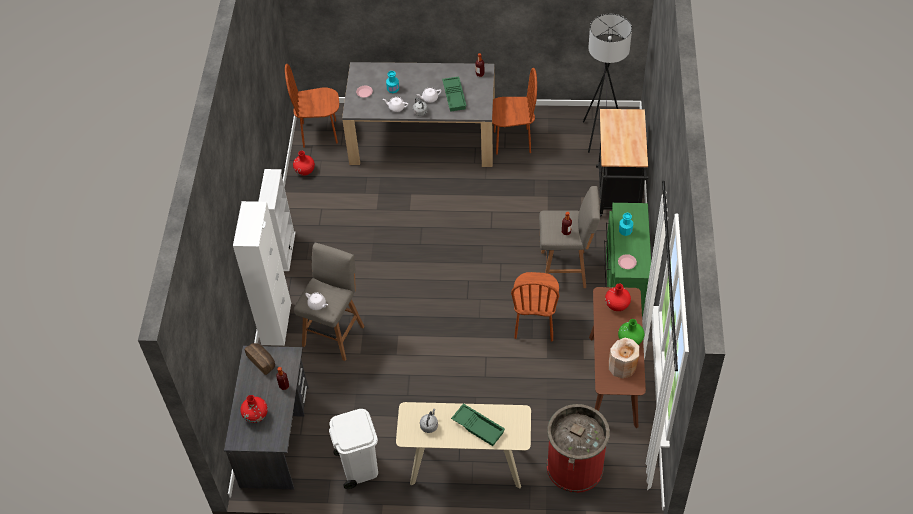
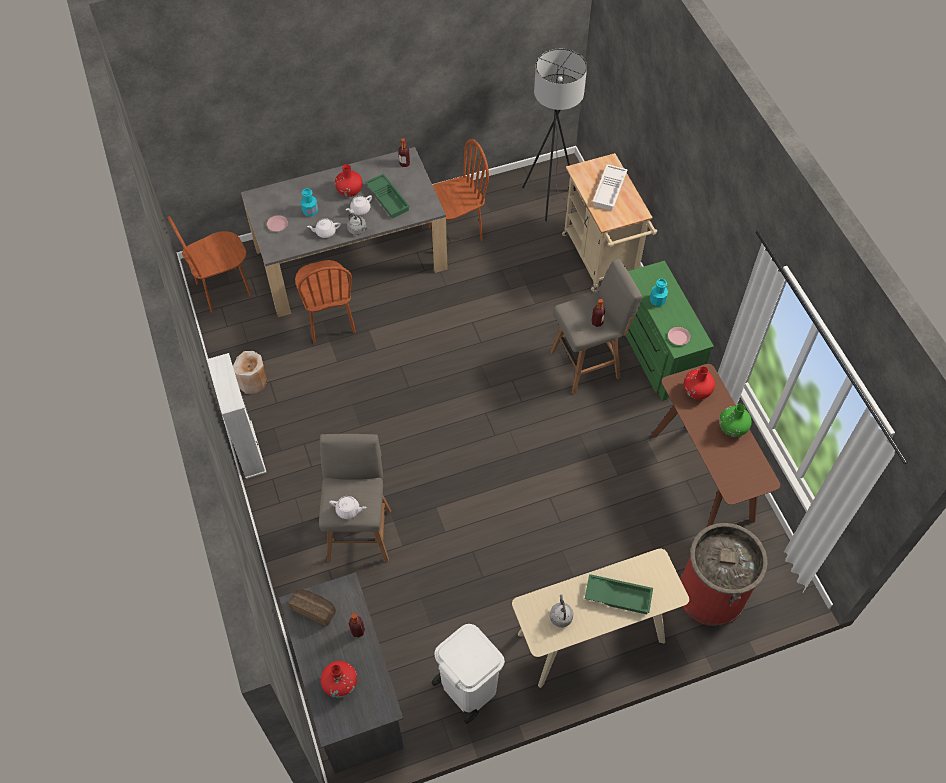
camera: 25 degrees left, 5 degrees up
(276, 323) = (282, 544): white cabinet -> none
(305, 171) = (227, 341): red vase -> red vase (349, 191)
(534, 323) = (584, 439): brown chair -> brown chair (329, 320)
(618, 196) = (602, 261): black cart -> beige cart
(622, 366) = (740, 462): beige vase -> beige vase (253, 381)
(625, 136) = (610, 190): none -> white tray

